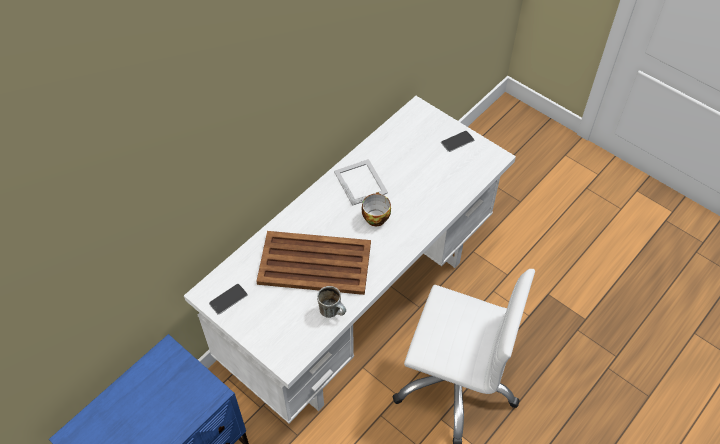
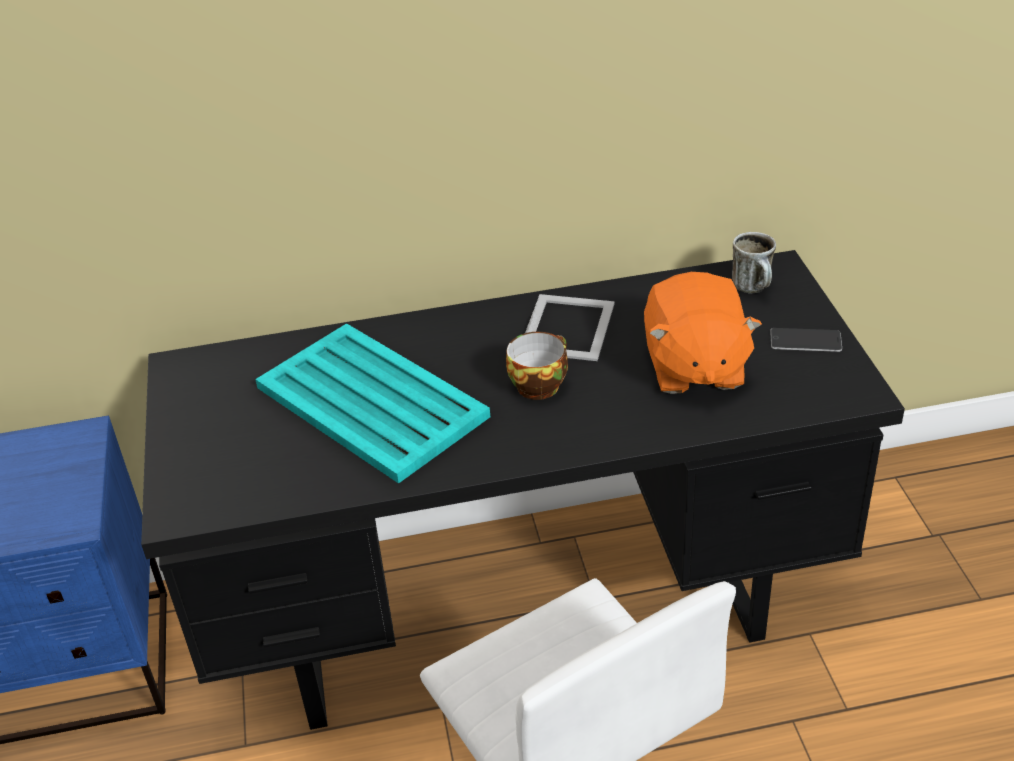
camera: 40 degrees right, 15 degrees down
(228, 299) = (198, 387): phone -> none
(313, 263) = (370, 401): brown tray -> turquoise tray
(333, 311) = (323, 481): mug -> mug (755, 289)
(359, 305) = (525, 609): white desk -> black desk
(427, 176) = (694, 367): none -> orange plush toy

